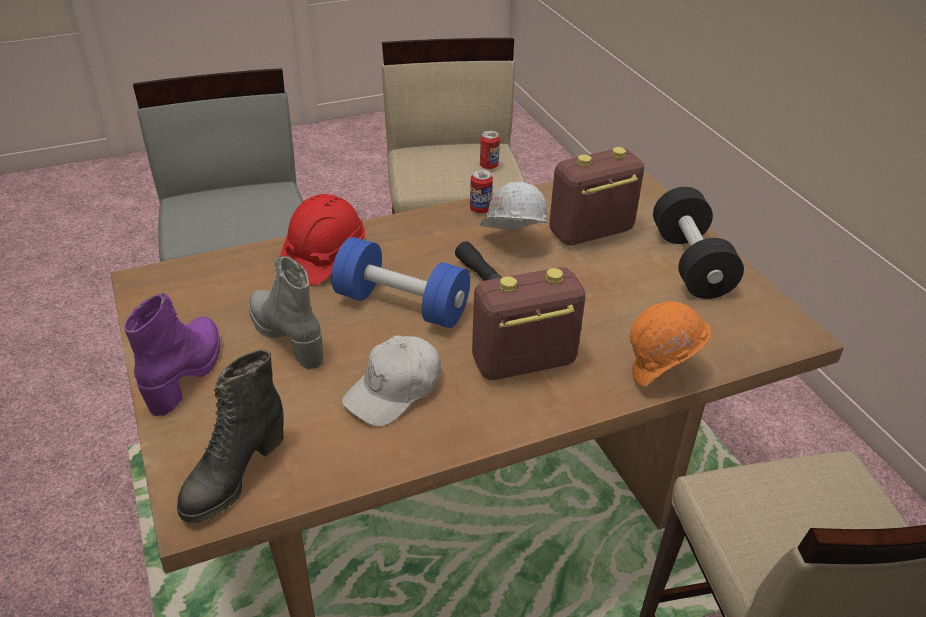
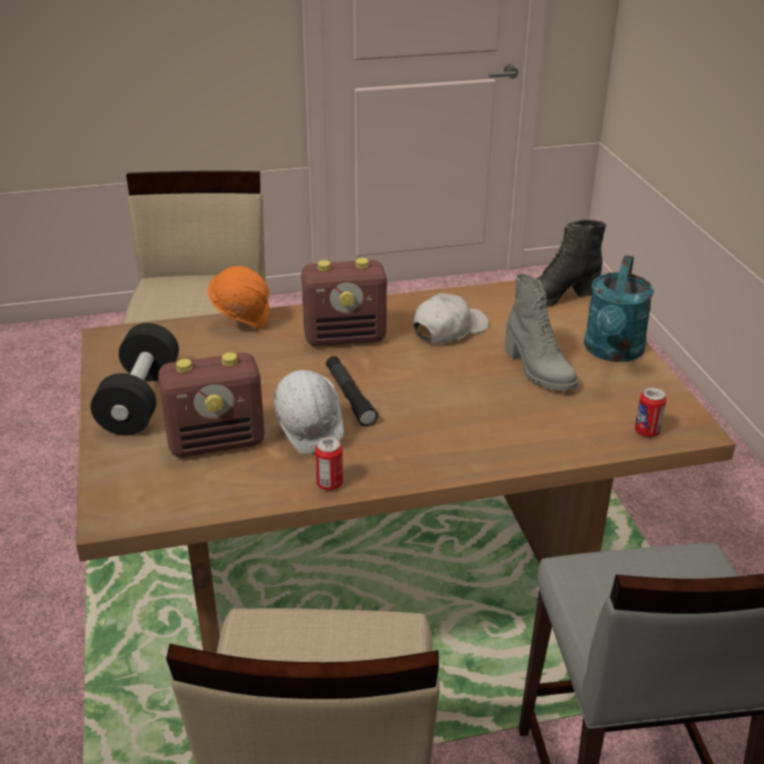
camera: 170 degrees left, 5 degrees down
(186, 373) = (612, 352): purple boot -> turquoise watering can
(233, 475) = (555, 297): black boot -> black boot turned 150 degrees counterclockwise
(323, 257) = (516, 439): red hard hat -> none
(401, 305) = (437, 386): blue dumbbell -> none
(489, 166) = (270, 654): can -> can (646, 431)

